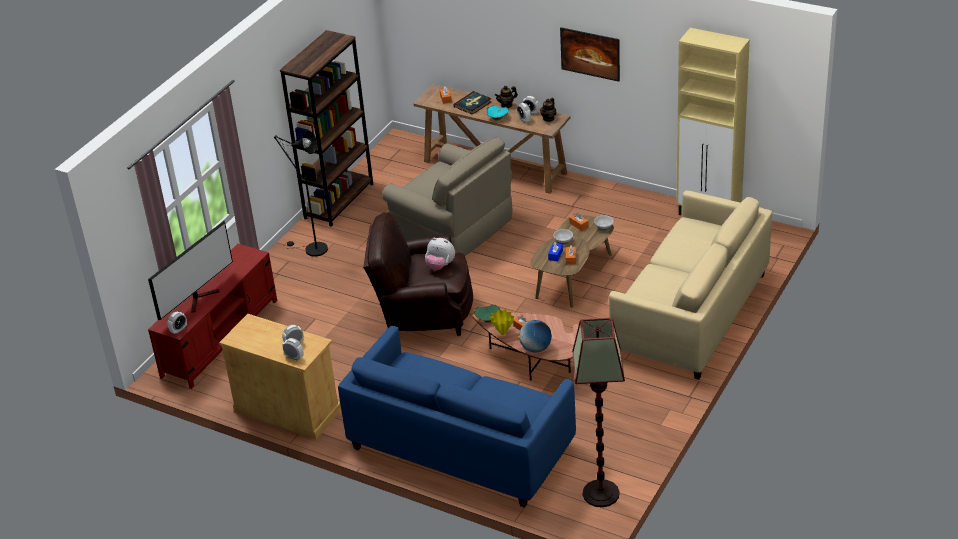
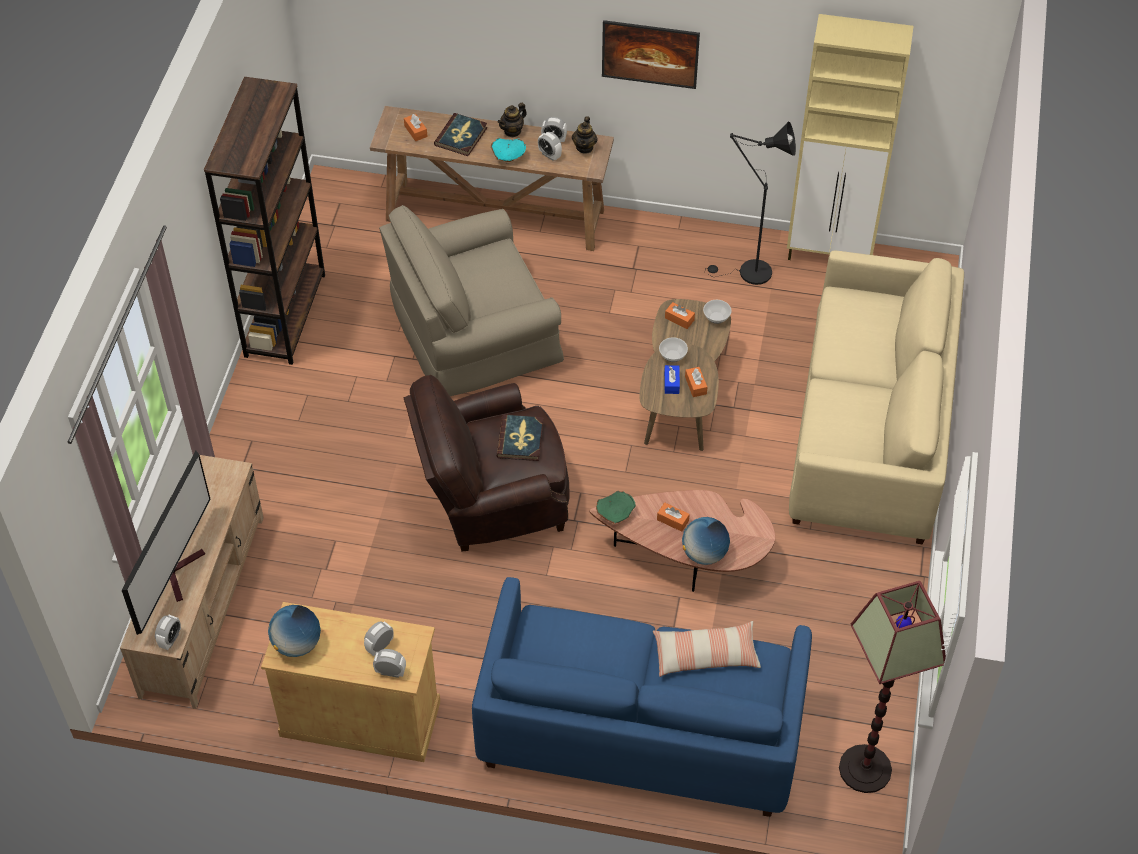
camera: 20 degrees left, 15 degrees up
(220, 338) = (203, 604): red tv stand -> beige tv stand
(245, 335) = (297, 644): none -> globe
(312, 249) = (279, 412): black floor lamp -> black floor lamp (749, 273)
(440, 266) = (520, 439): plush toy -> book
(452, 226) = (474, 333): beige armchair -> beige armchair turned 135 degrees clockwise
(503, 333) = (646, 535): yellow vase -> none
(504, 393) = (705, 655): none -> pillow

